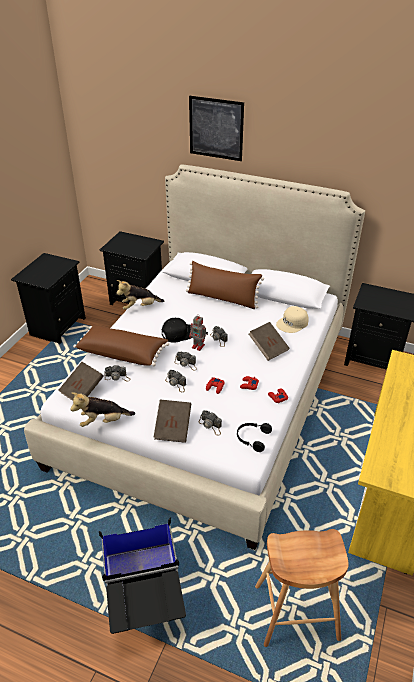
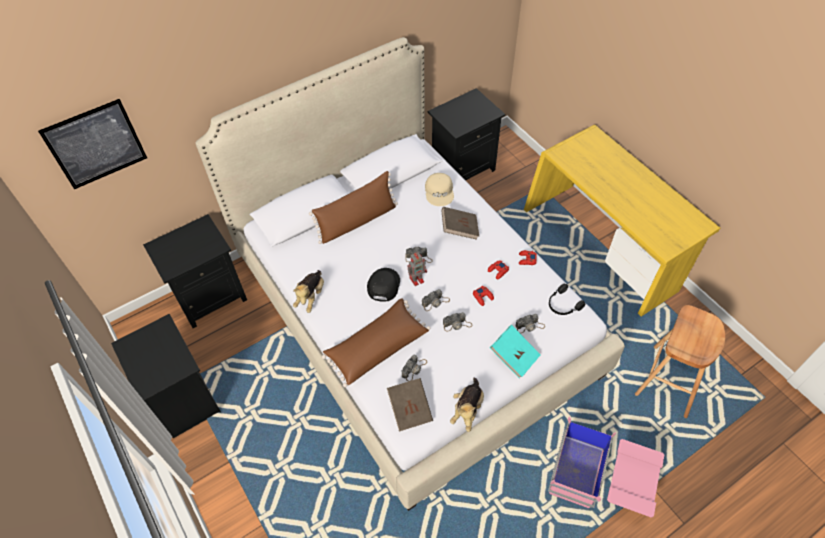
camera: 55 degrees left, 15 degrees up
(144, 594) = (600, 480): black storage box -> pink storage box
(173, 428) = (514, 356): brown book -> turquoise book
(216, 128) = (236, 53): picture -> picture (95, 144)

